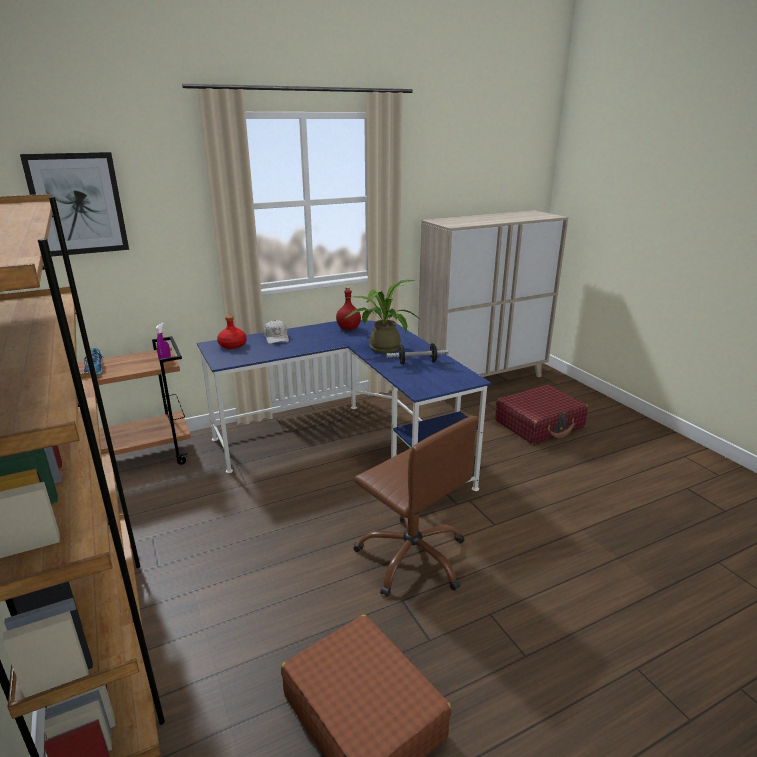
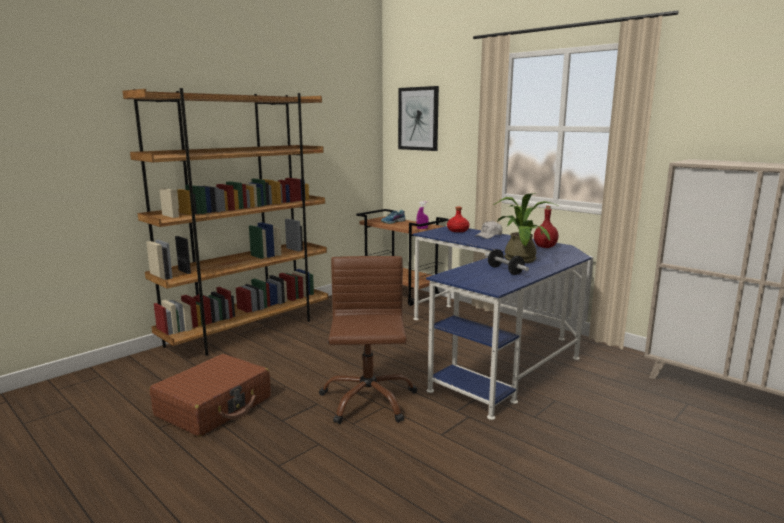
camera: 70 degrees right, 10 degrees down
(412, 557) = (367, 400): brown office chair -> brown office chair turned 150 degrees clockwise
(539, 424) = (691, 448): red suitcase -> none

